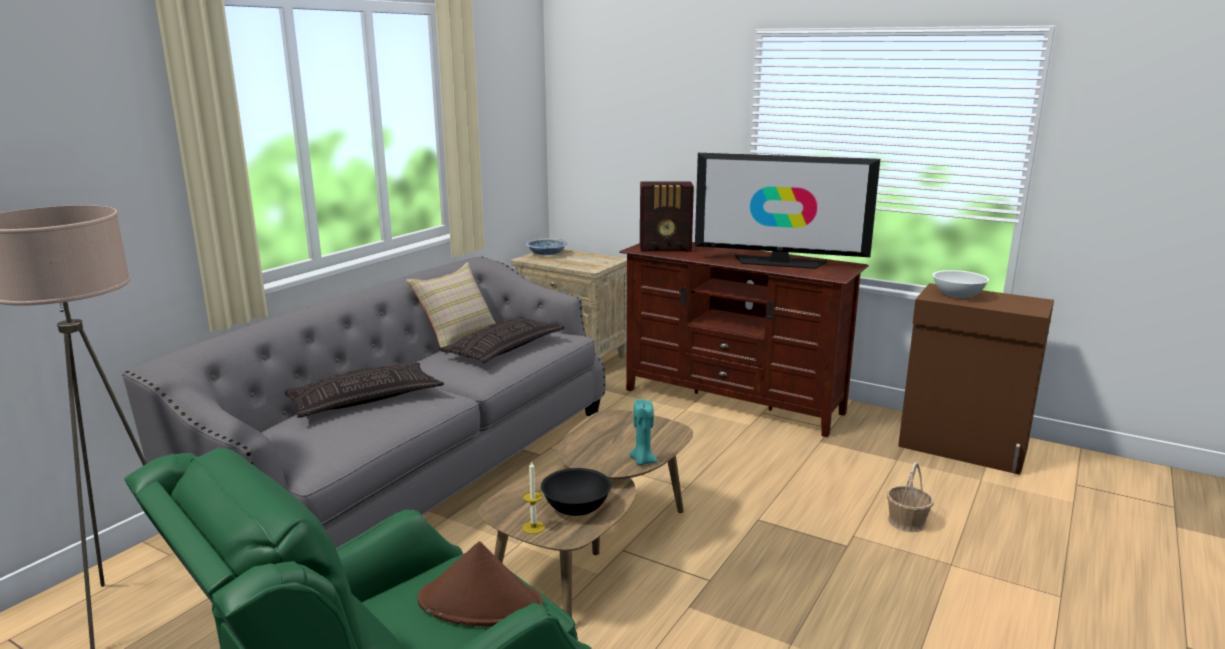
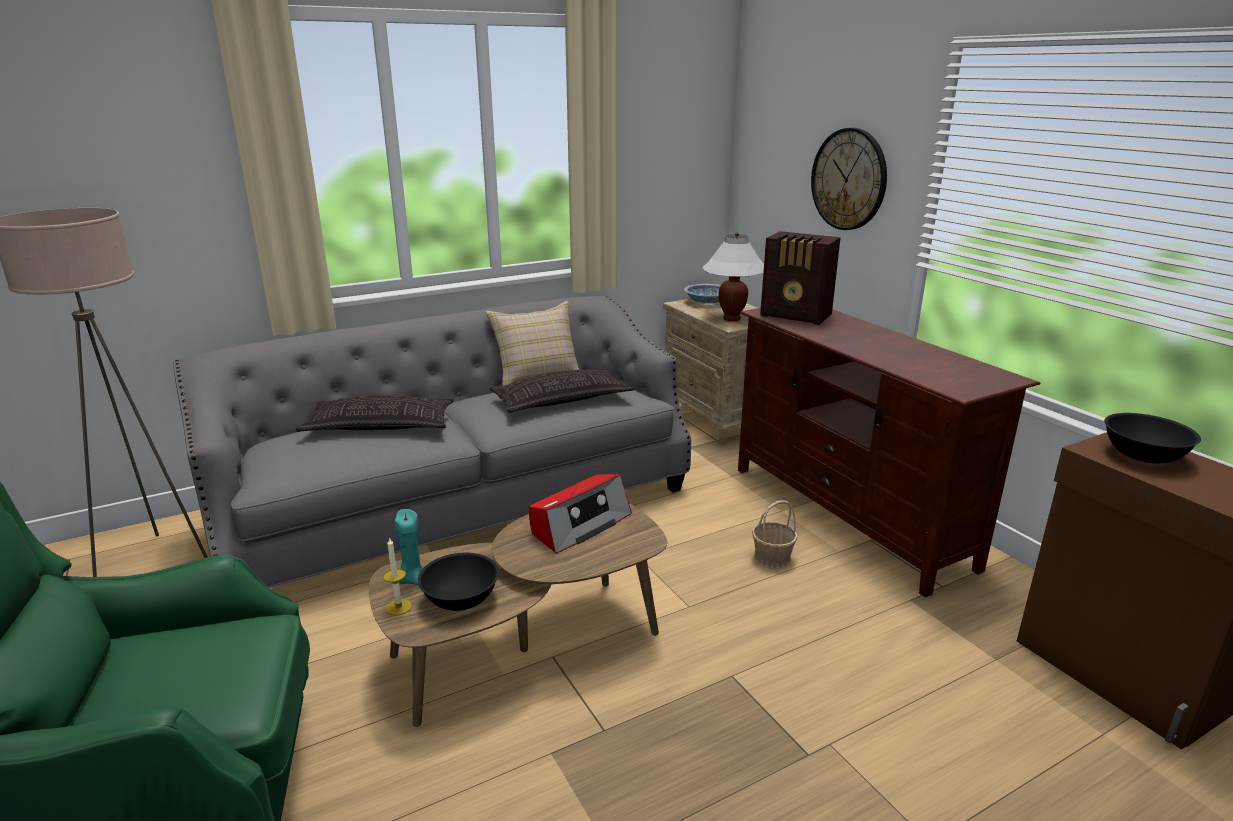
camera: 30 degrees right, 5 degrees up
(481, 603) = (209, 678): brown hat -> none
(585, 263) = (732, 319): none -> white table lamp
(614, 433) = (579, 524): none -> radio
(642, 461) = (567, 568): turquoise candle -> turquoise candle (412, 579)
(674, 137) = (849, 179): none -> wall clock
(779, 262) = (911, 357): television -> none
(906, 522) = (923, 754): basket -> basket (772, 558)
(958, 295) = (1143, 456): white bowl -> black bowl

